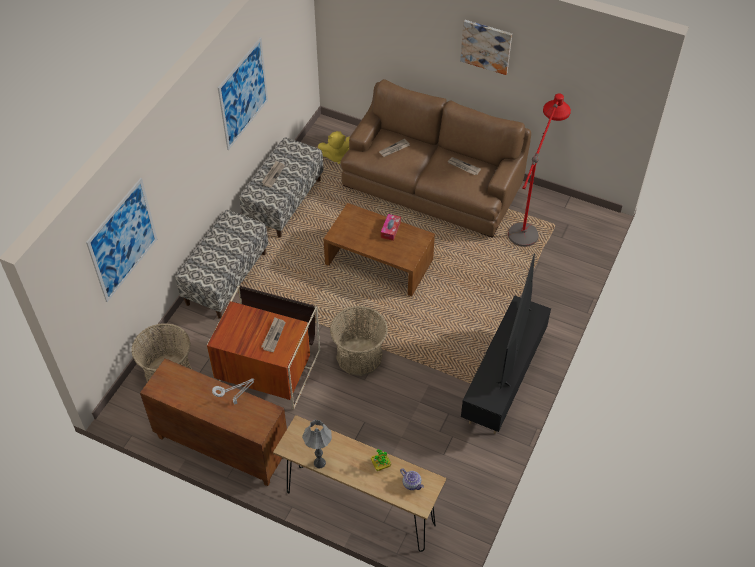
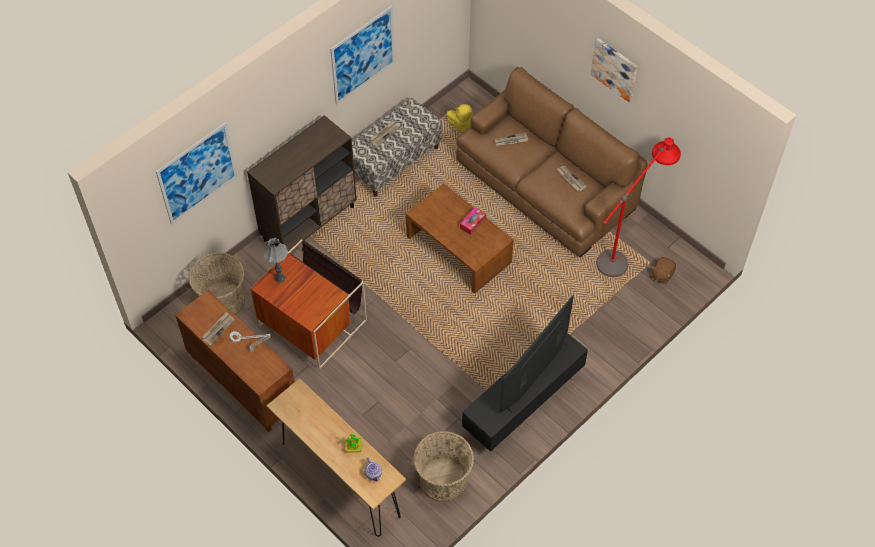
camera: 20 degrees right, 5 degrees up
(226, 278) = (309, 223): bench -> brown cabinet
(273, 335) = (312, 297): newspaper -> newspaper (218, 329)
(319, 463) = (301, 428): grey table lamp -> grey table lamp (280, 278)
(359, 356) = (400, 337): basket -> basket (443, 479)
(570, 232) = (661, 275): none -> brown plush toy

